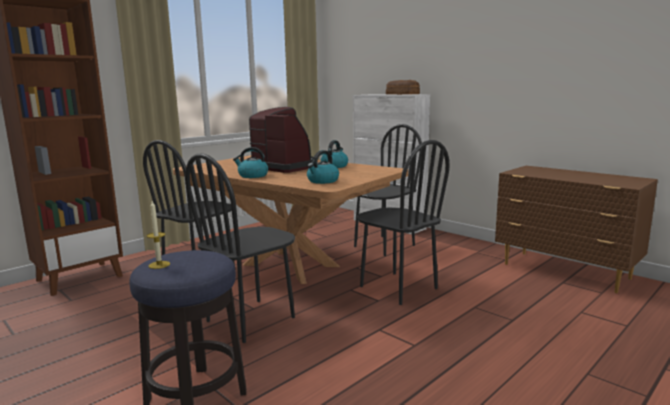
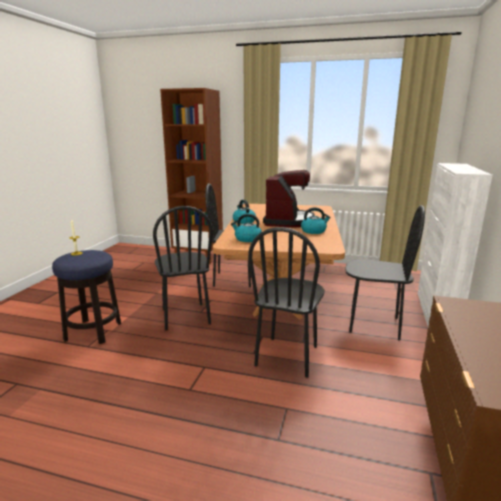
camera: 60 degrees right, 5 degrees up
(251, 319) = (185, 316): black chair -> black chair turned 120 degrees counterclockwise
(402, 94) = (466, 170): bread -> none

